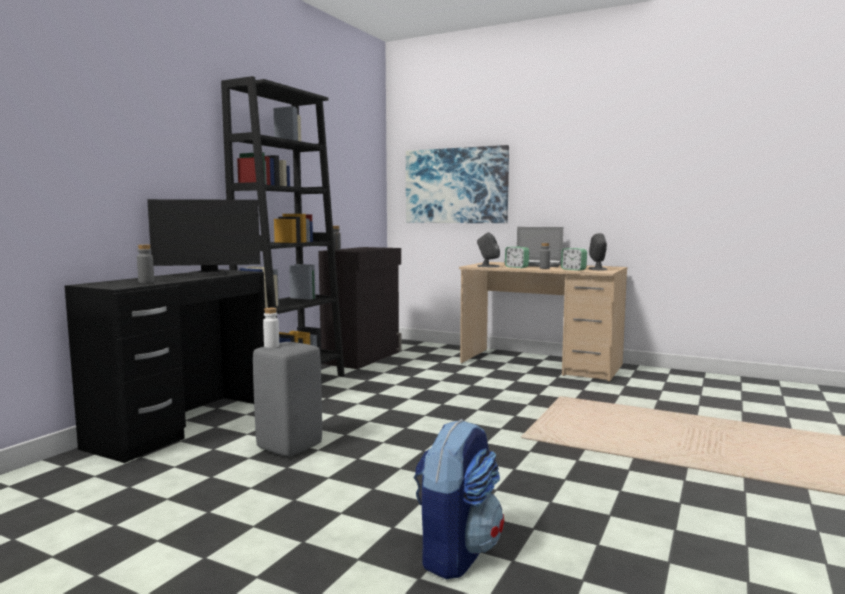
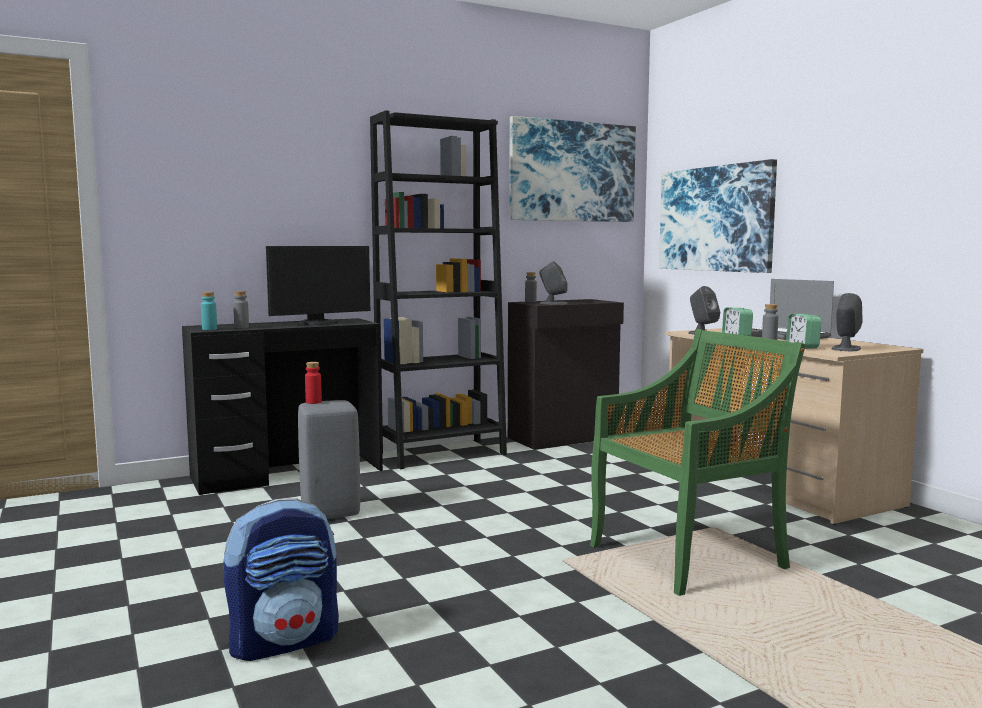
camera: 35 degrees right, 0 degrees up
(119, 285) = (209, 329): none -> turquoise bottle
(207, 274) = (319, 323): monitor -> monitor turned 60 degrees counterclockwise
(271, 346) = (313, 402): white bottle -> red bottle
(349, 145) = (572, 172): none -> picture
(360, 250) = (553, 303): none -> grey speaker
(579, 416) = (689, 556): none -> green chair

